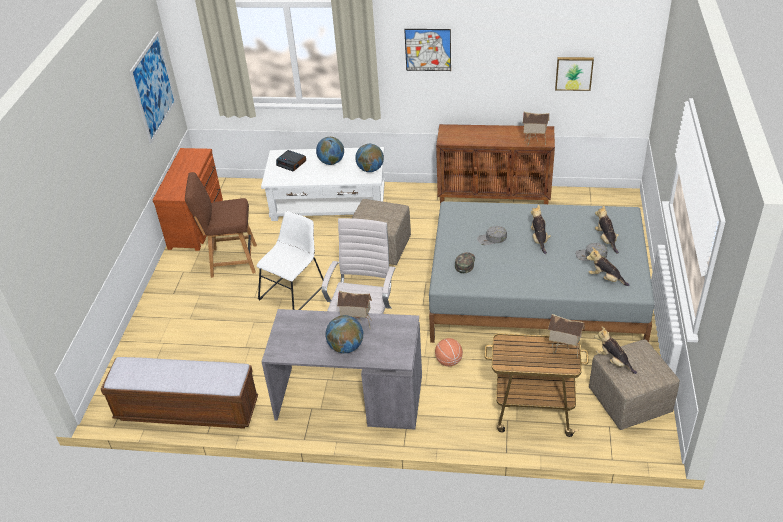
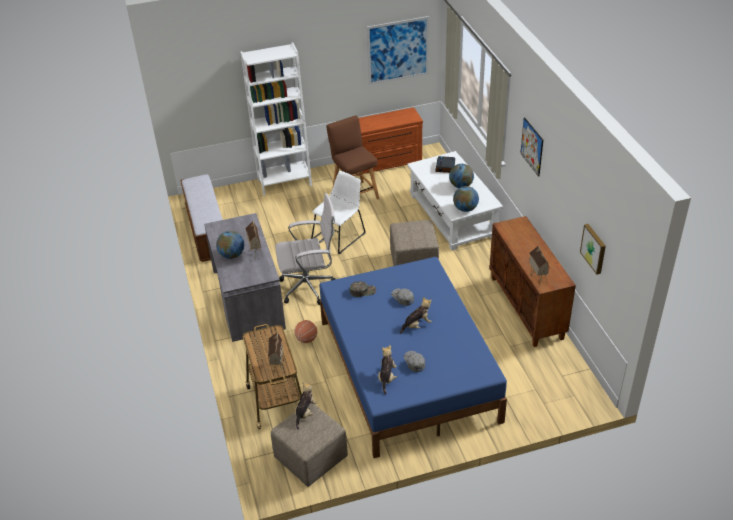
camera: 65 degrees right, 0 degrees up
(154, 312) = (284, 182): none -> white bookcase
(294, 290) = (340, 235): white chair -> white chair turned 60 degrees counterclockwise
(536, 297) = (407, 370): grey bed -> blue bed
(606, 240) = (441, 367): plush toy -> none

